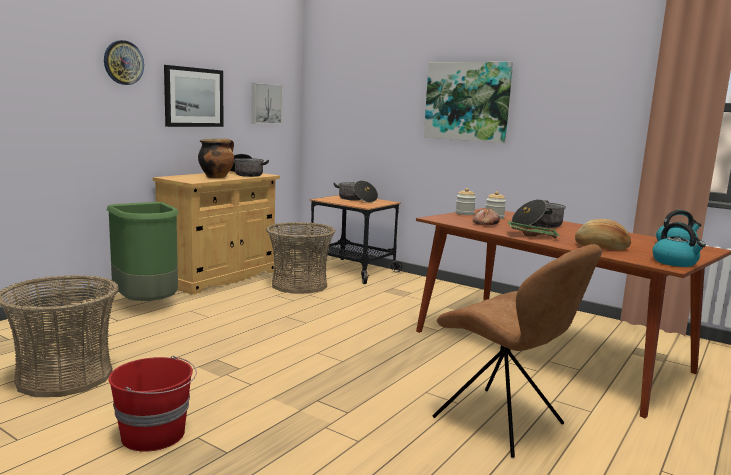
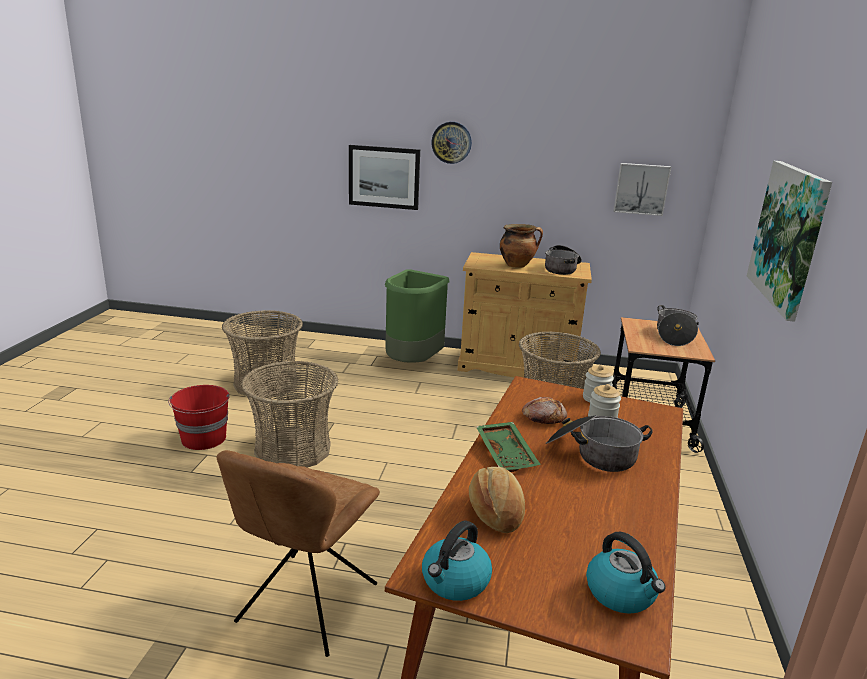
camera: 65 degrees right, 10 degrees up
(194, 97) = (531, 177): picture -> picture (384, 177)
(246, 387) = (293, 449): none -> basket

